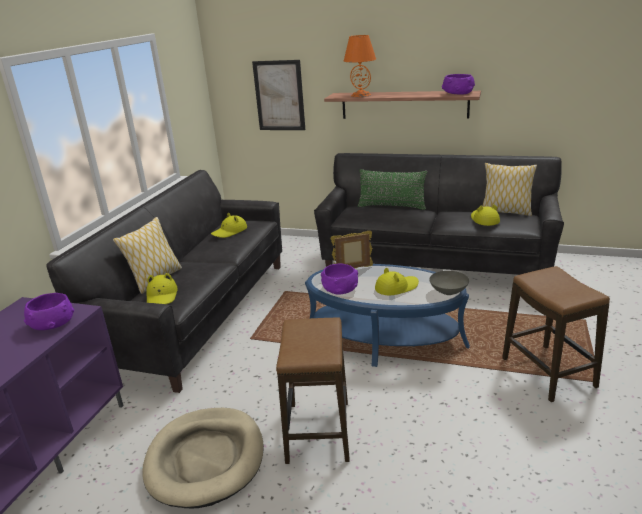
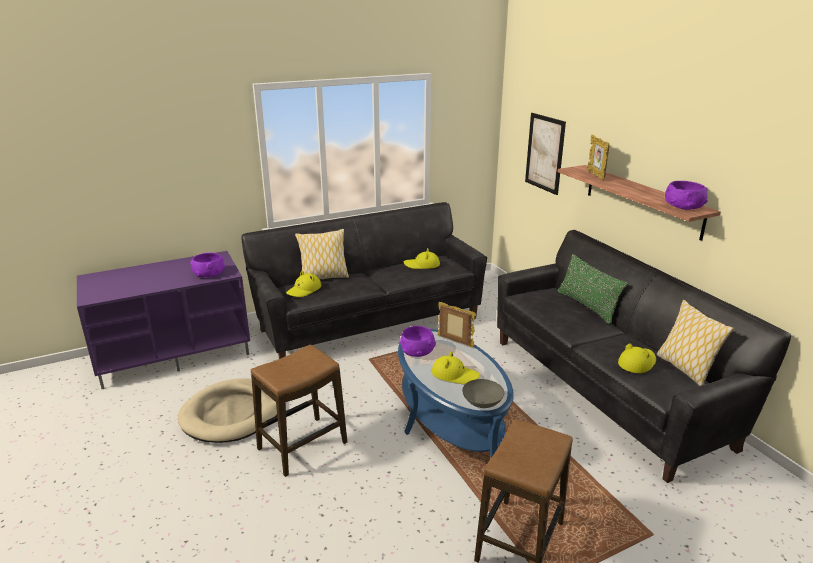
camera: 45 degrees right, 0 degrees up
(361, 95) = (595, 175): orange table lamp -> picture frame

